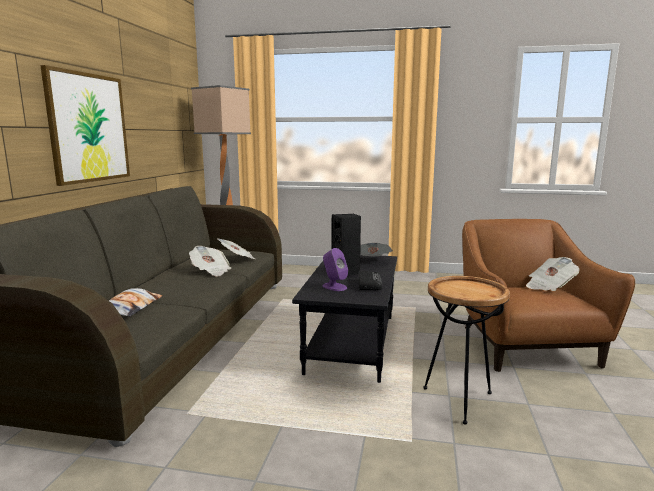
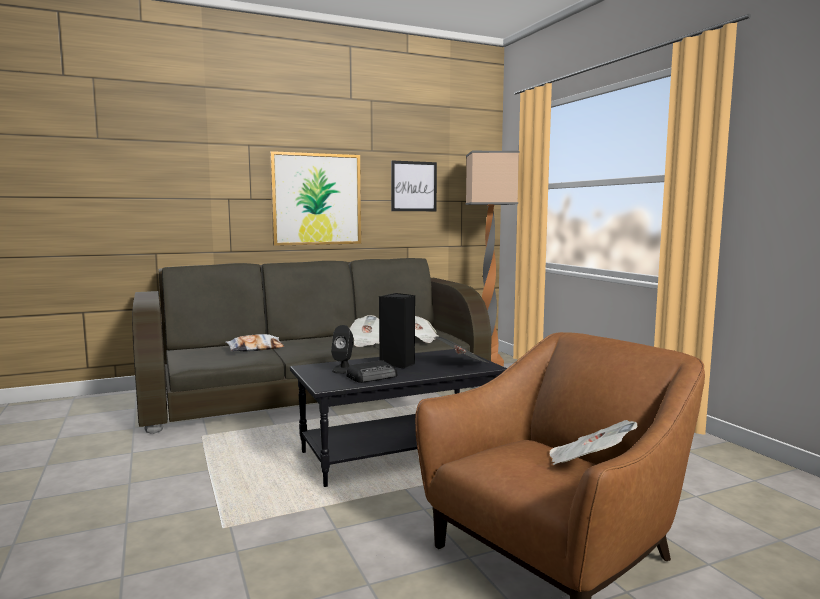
camera: 55 degrees right, 5 degrees down
(155, 115) = (414, 186): none -> picture
(334, 287) = (343, 369): purple speaker -> black speaker
(459, 400) = (330, 537): brown side table -> none

